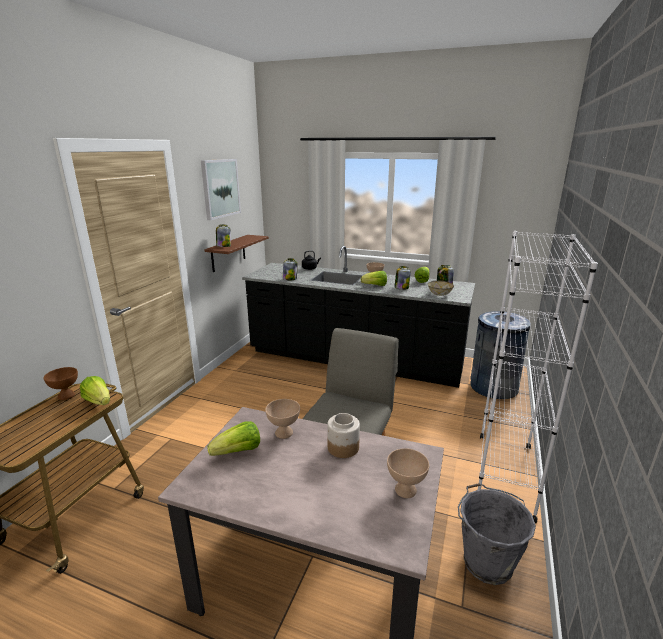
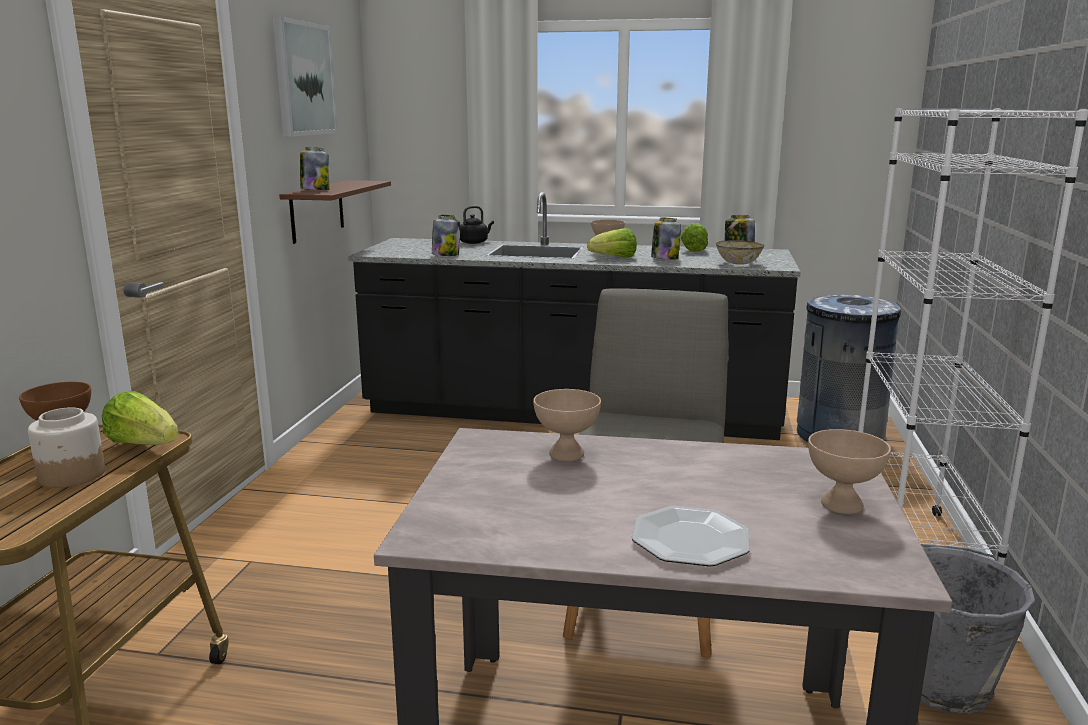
camera: 10 degrees left, 5 degrees down
(238, 452) = (495, 484): lettuce -> none
(312, 507) = (690, 539): none -> plate
(342, 447) = (690, 464): jar -> jar (71, 475)

